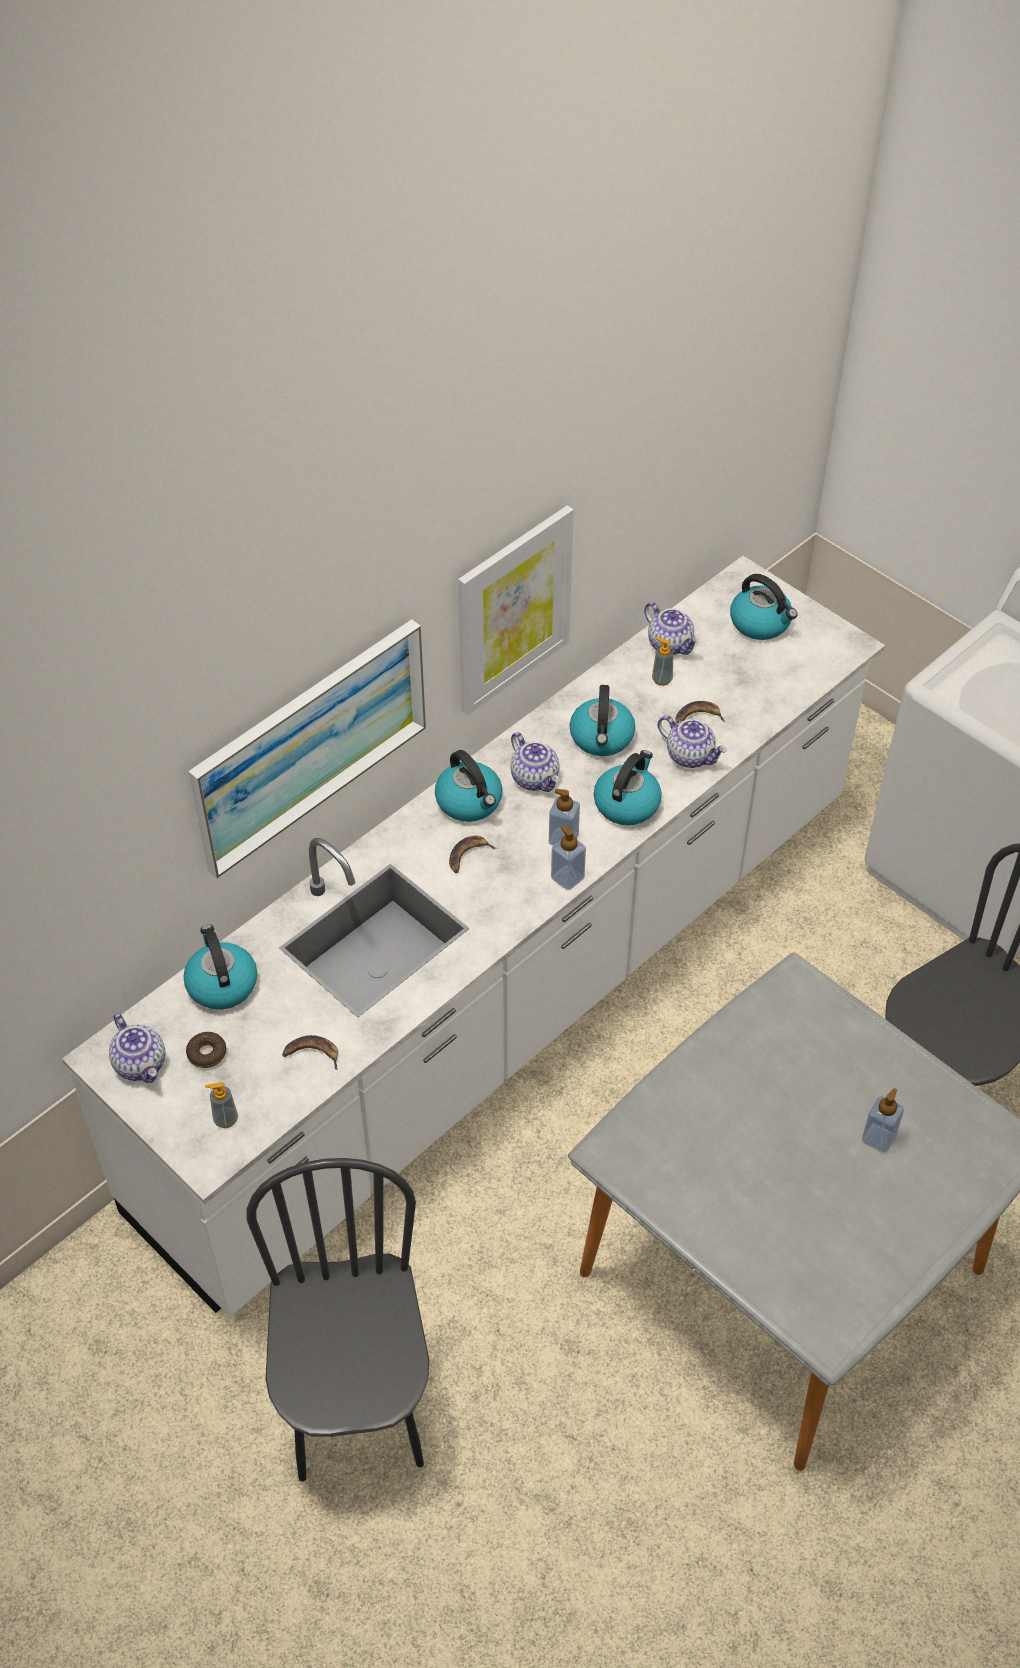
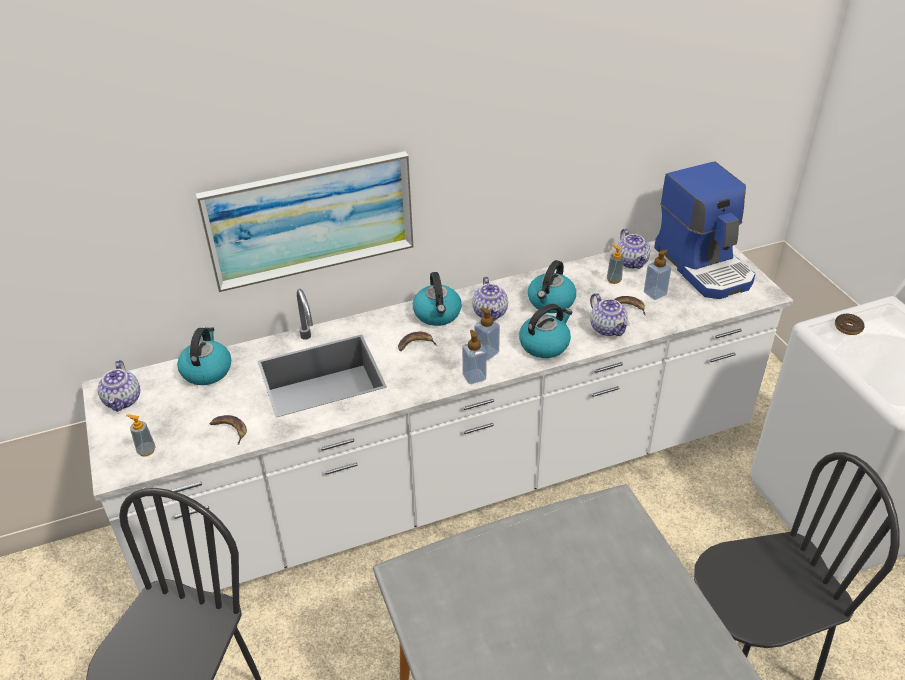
camera: 25 degrees right, 10 degrees down
(207, 1053) = (166, 407): donut -> donut (848, 328)
(513, 610) = (501, 184): picture -> none
(761, 623) = (704, 266): kettle -> coffee machine
(878, 1138) = (624, 645): soap dispenser -> soap dispenser (655, 293)

